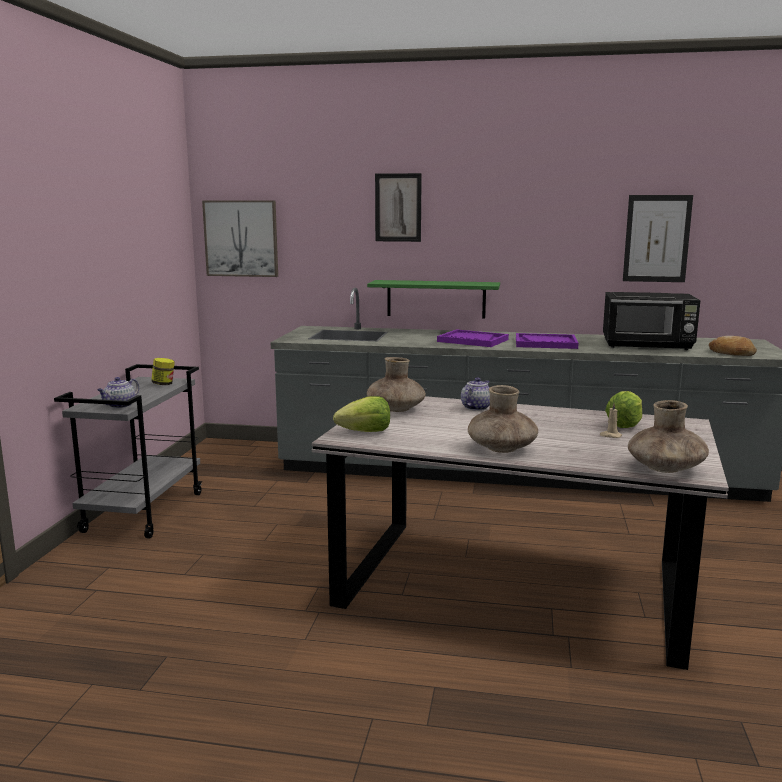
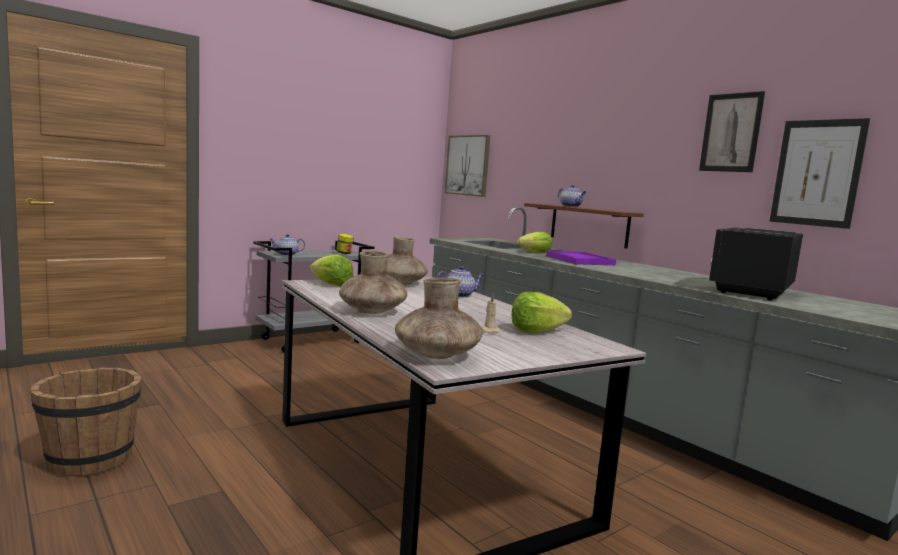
camera: 40 degrees right, 5 degrees down
(254, 742) = (90, 459): none -> brown bucket
(398, 207) = (569, 139): picture -> picture (731, 132)
(416, 339) = (535, 253): none -> lettuce
(423, 282) = (571, 206): none -> teapot
(436, 299) = (589, 225): green shelf -> brown shelf
(546, 343) = (640, 272): purple tray -> none
(648, 345) = (750, 291): black microwave -> black microwave turned 75 degrees clockwise
(731, 353) = (838, 313): bread -> none

